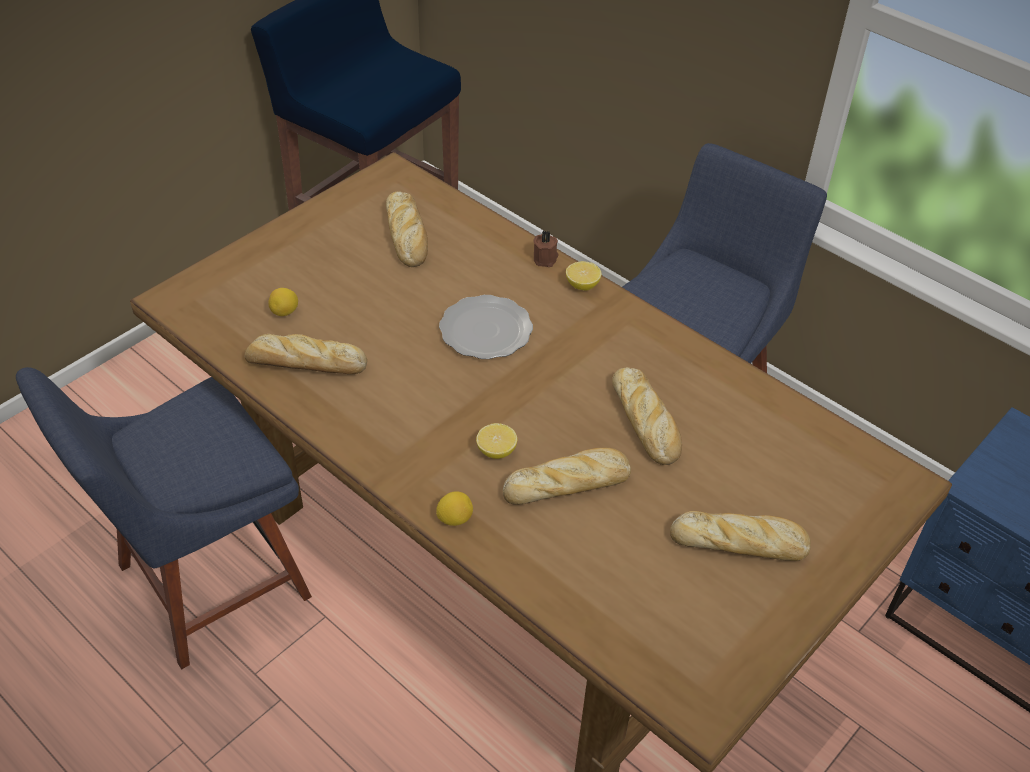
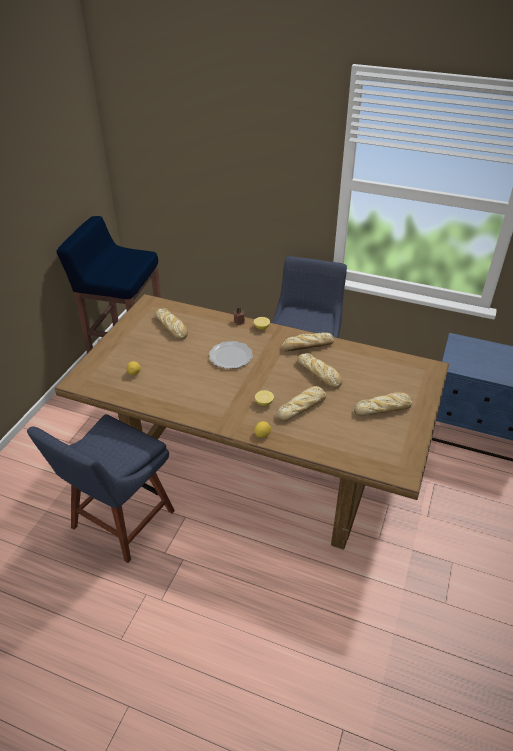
camera: 20 degrees left, 5 degrees down
(304, 364) = (156, 392): bread -> bread (306, 346)

